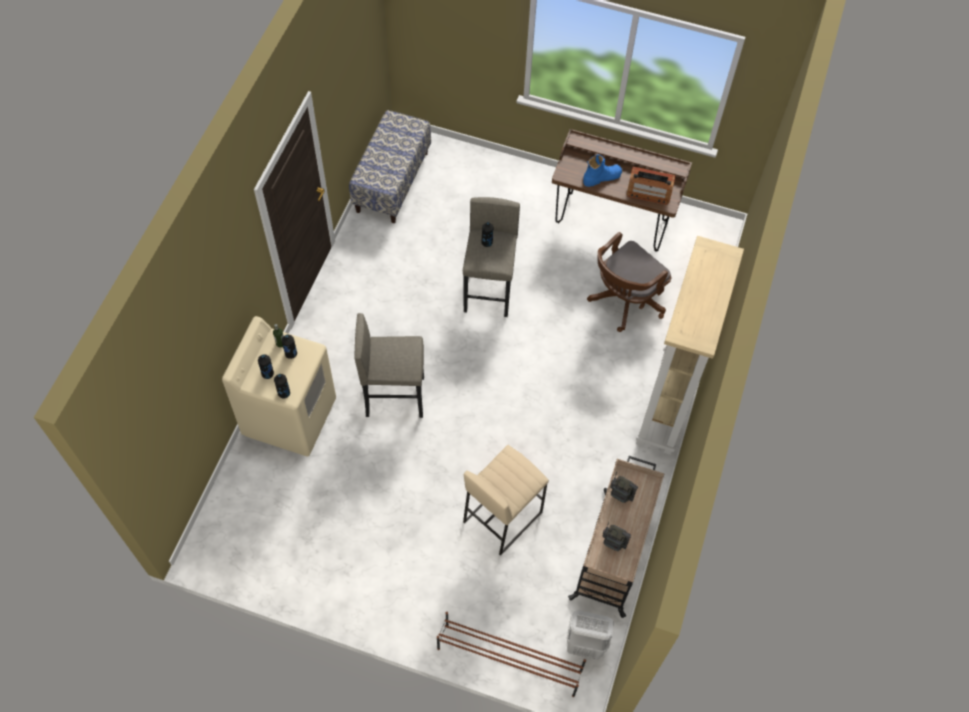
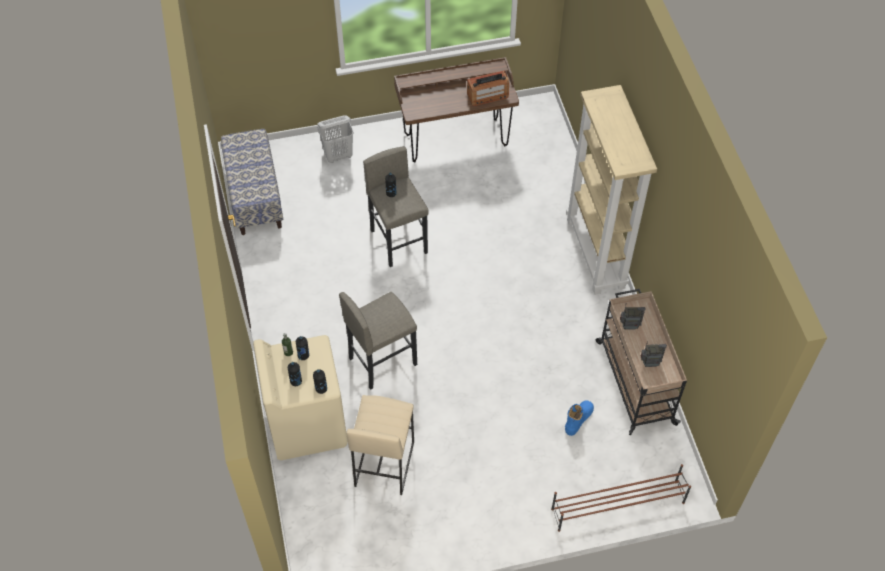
camera: 30 degrees left, 5 degrees down
(502, 516) = (534, 404): beige stool -> beige stool (383, 463)
(585, 645) = (665, 461): white laundry basket -> white laundry basket (338, 155)
(601, 177) = (443, 101): blue boot -> blue boot (578, 419)
(624, 302) = (509, 195): brown office chair -> none

